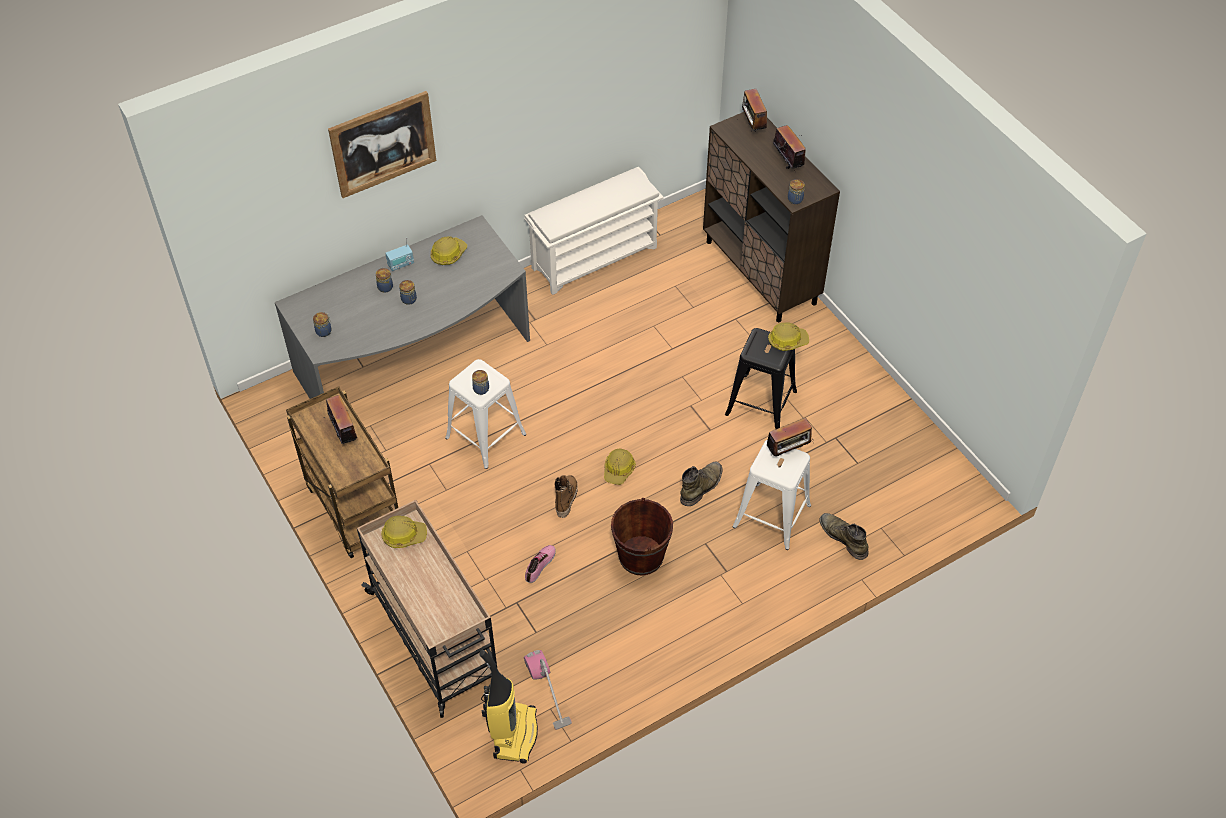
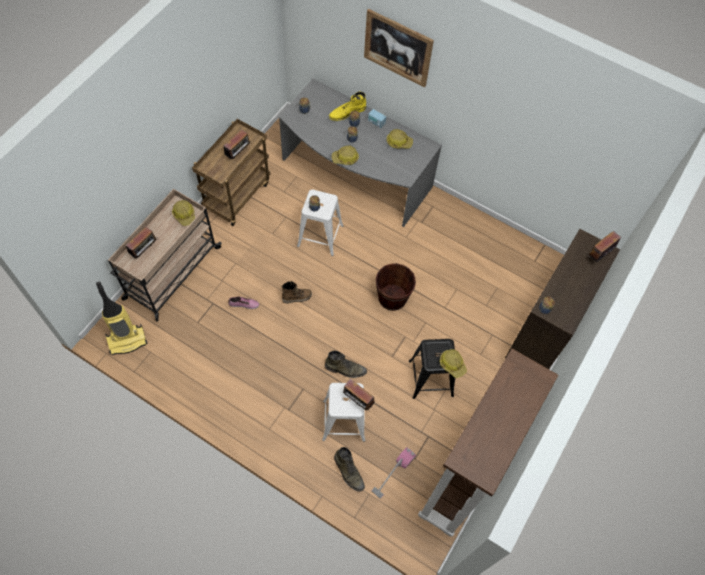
camera: 60 degrees right, 10 degrees up
(362, 288) = (347, 112): none -> yellow boot
(547, 691) = (161, 345): vacuum cleaner -> vacuum cleaner (393, 473)
(595, 257) = (492, 232): white shoe rack -> none
(619, 470) = (333, 317): hard hat -> hard hat (345, 158)
(641, 556) = (276, 356): brown bucket -> brown bucket (392, 298)
(788, 162) = (578, 290): radio -> radio (145, 250)
(843, 537) = (349, 472): green boot -> green boot turned 120 degrees clockwise
(907, 431) = (460, 482): none -> brown bookcase

